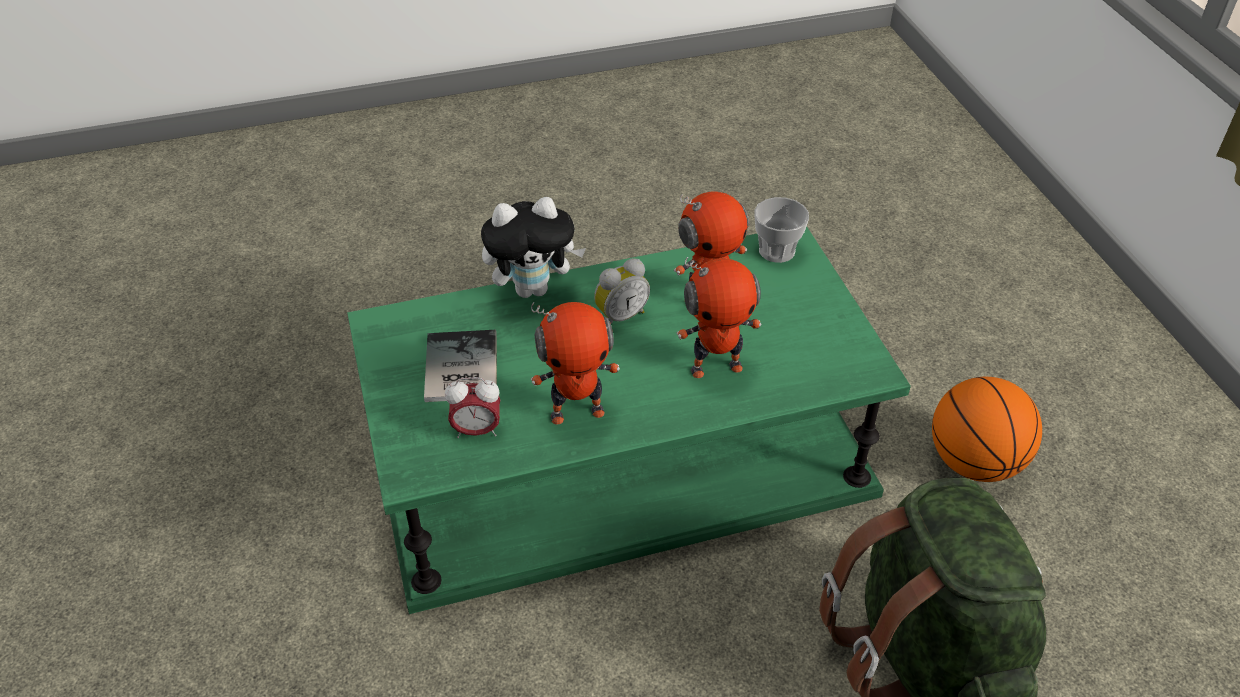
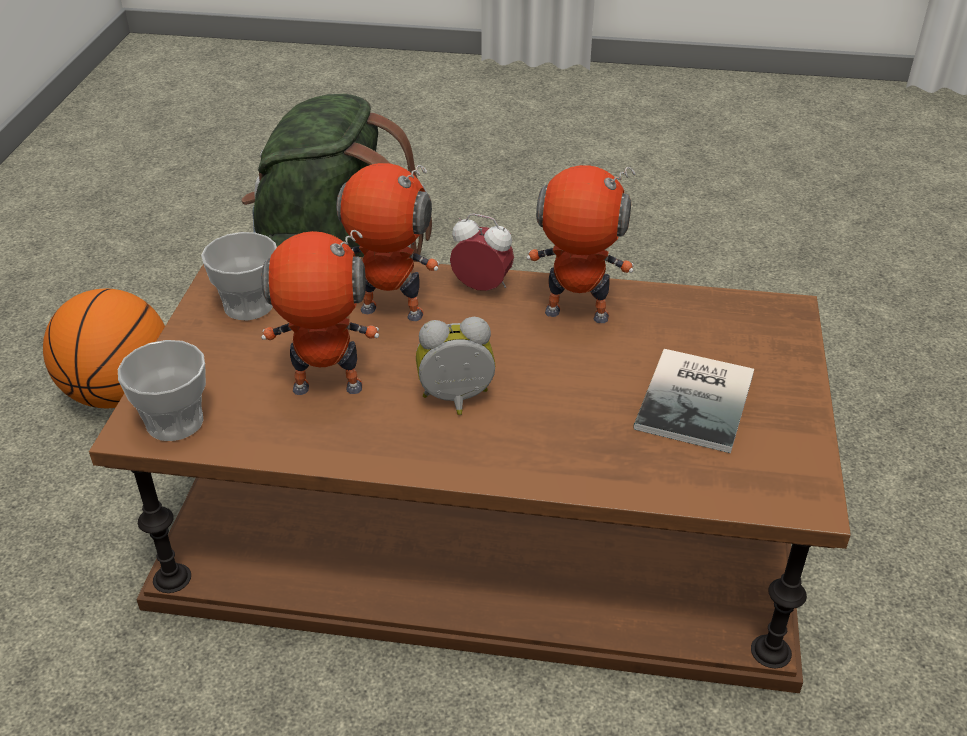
camera: 155 degrees left, 5 degrees down
(477, 430) = (697, 330): alarm clock -> alarm clock (482, 288)
(533, 288) = (551, 478): plush toy -> none
(621, 458) = (480, 525): green coffee table -> brown coffee table
(821, 339) = (248, 305): none -> cup

